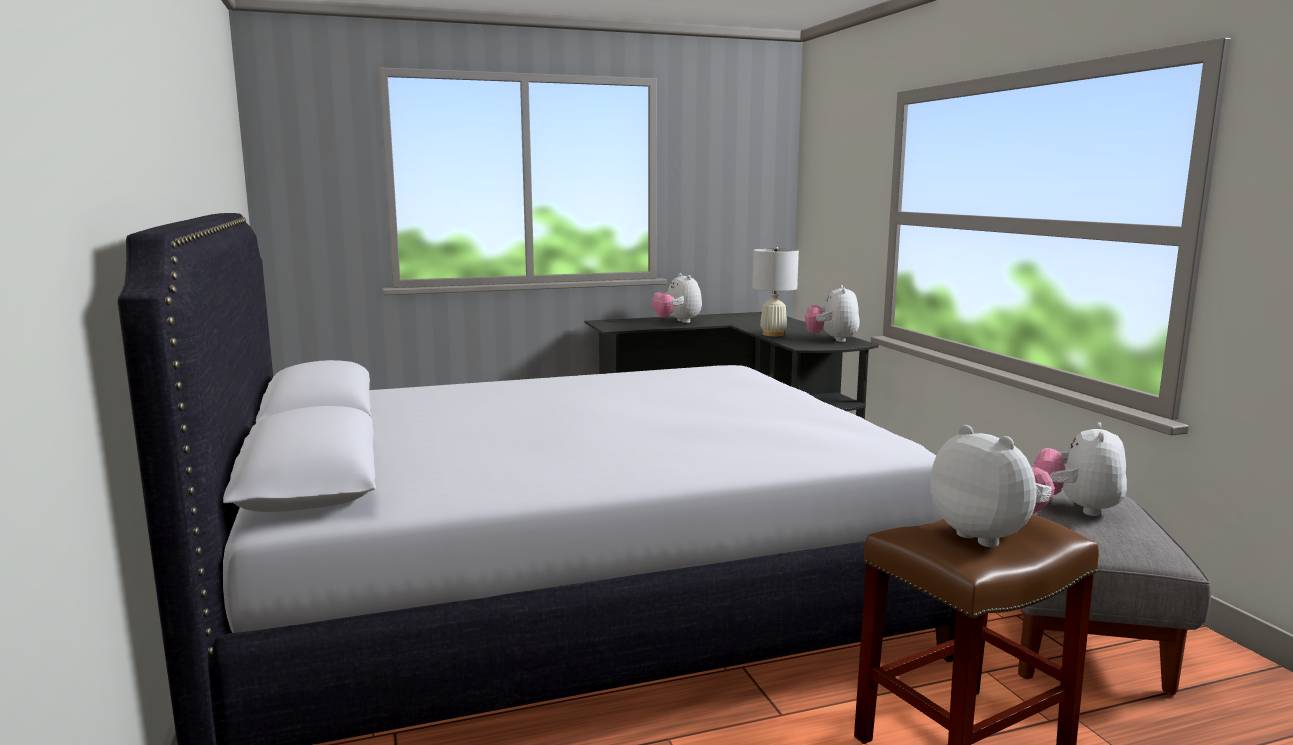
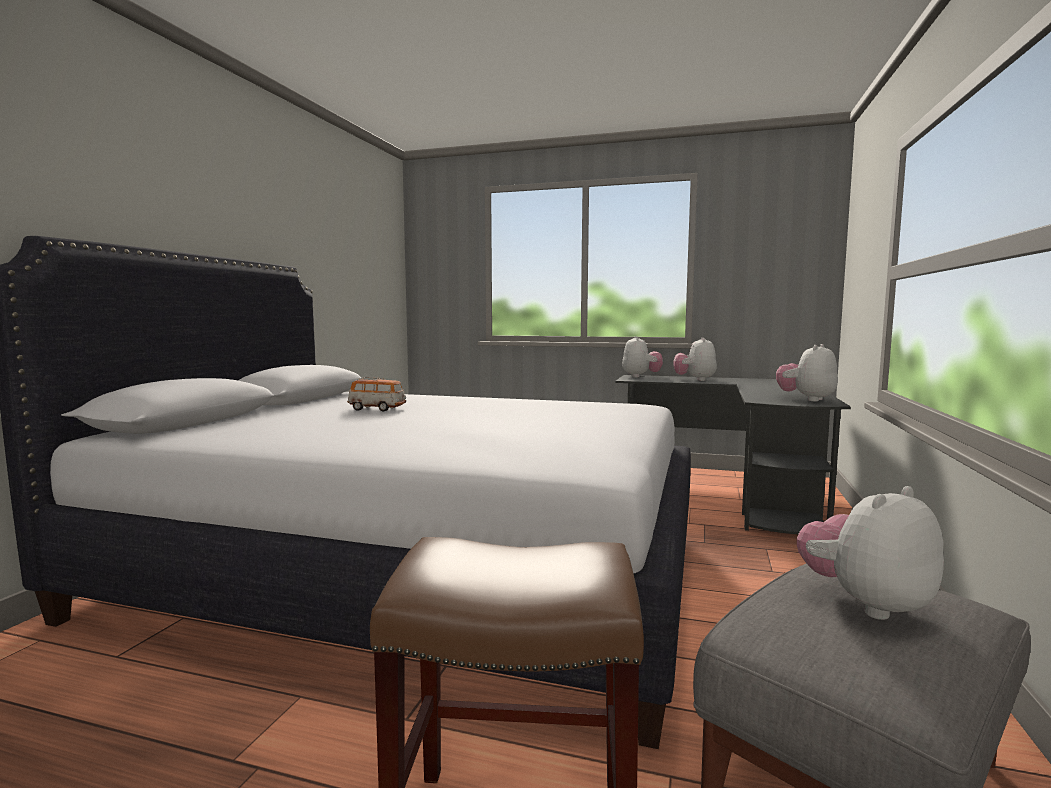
camera: 35 degrees right, 5 degrees down
(490, 415) = (377, 409): none -> toy car
(773, 334) = (757, 392): white table lamp -> none
(987, 536) = (515, 569): plush toy -> plush toy (641, 376)

